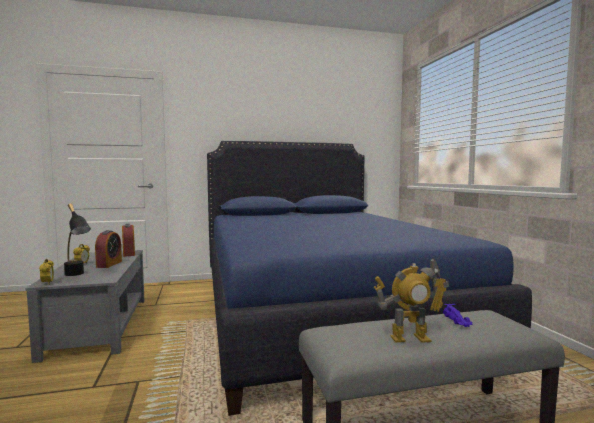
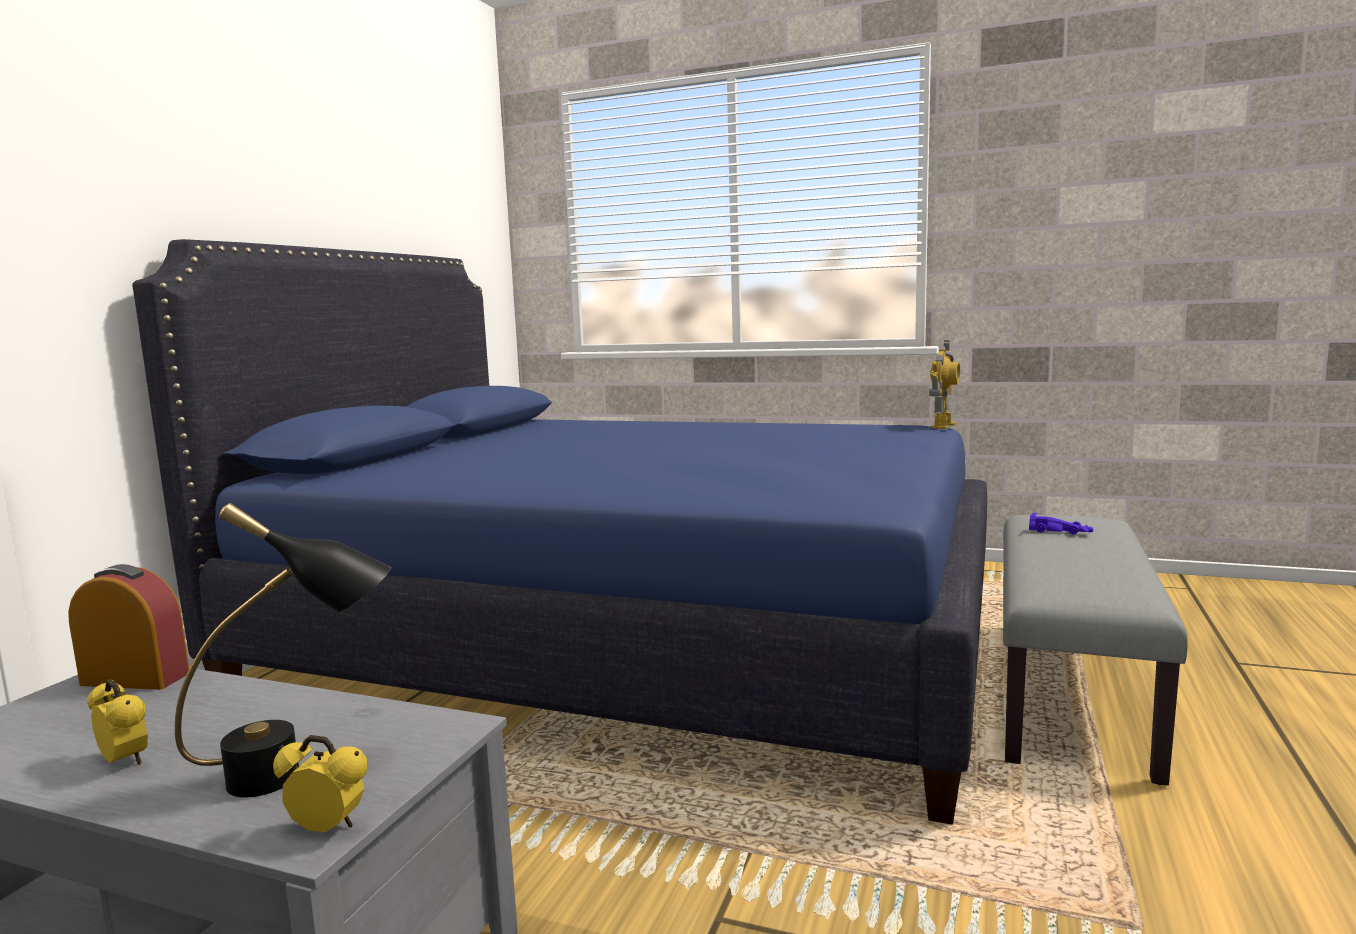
camera: 55 degrees left, 5 degrees up
(109, 264) = (239, 716): alarm clock -> none
(410, 338) = (1108, 561): toy robot -> toy robot (942, 426)

